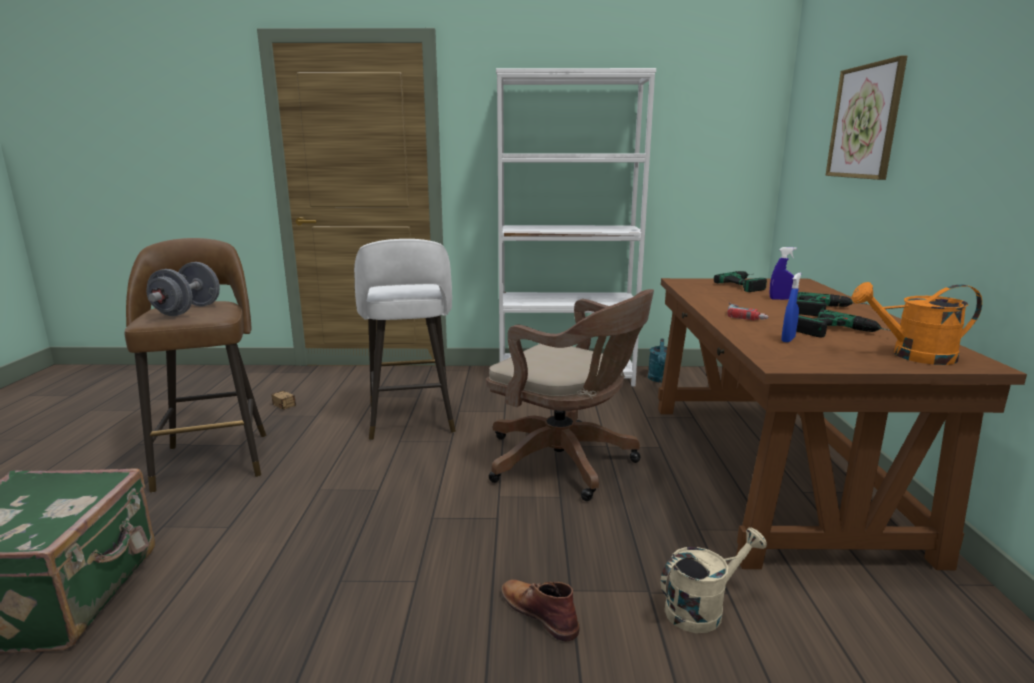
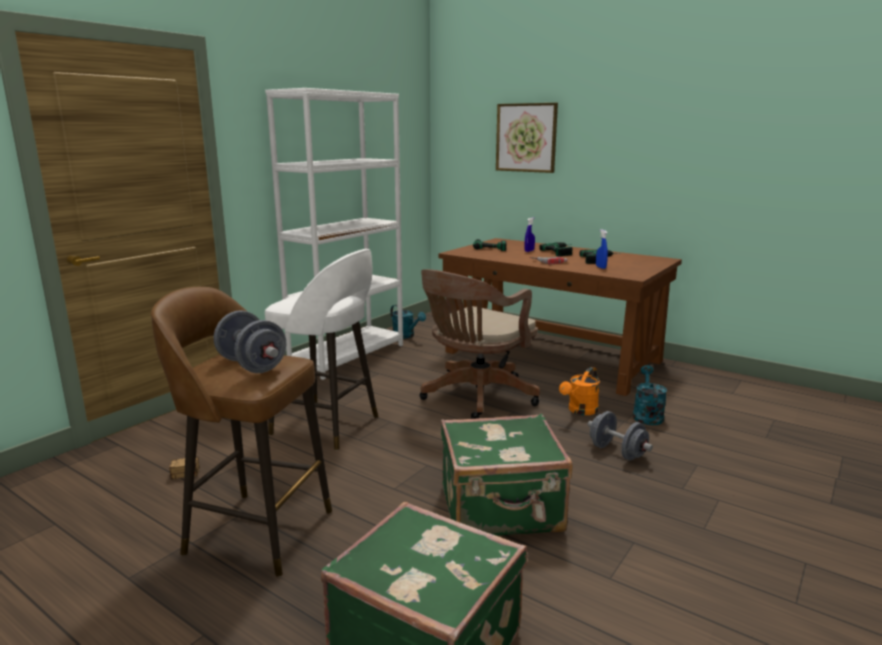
camera: 55 degrees left, 0 degrees up
(313, 563) = (501, 510): none -> green suitcase
(538, 611) = (617, 452): brown boot -> grey dumbbell
(566, 463) = (475, 397): brown office chair -> brown office chair turned 150 degrees clockwise
(702, 608) = (646, 415): beige watering can -> turquoise watering can
(912, 356) = (646, 262): orange watering can -> orange watering can (580, 411)

